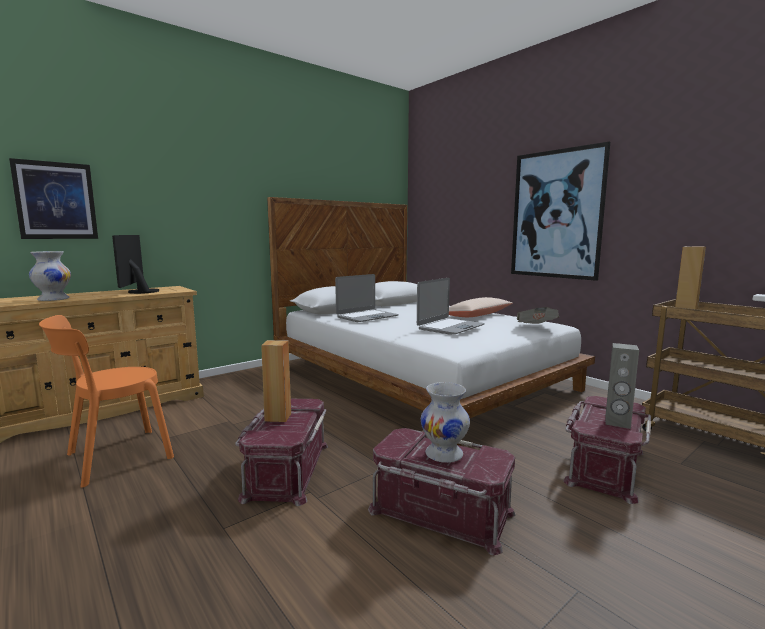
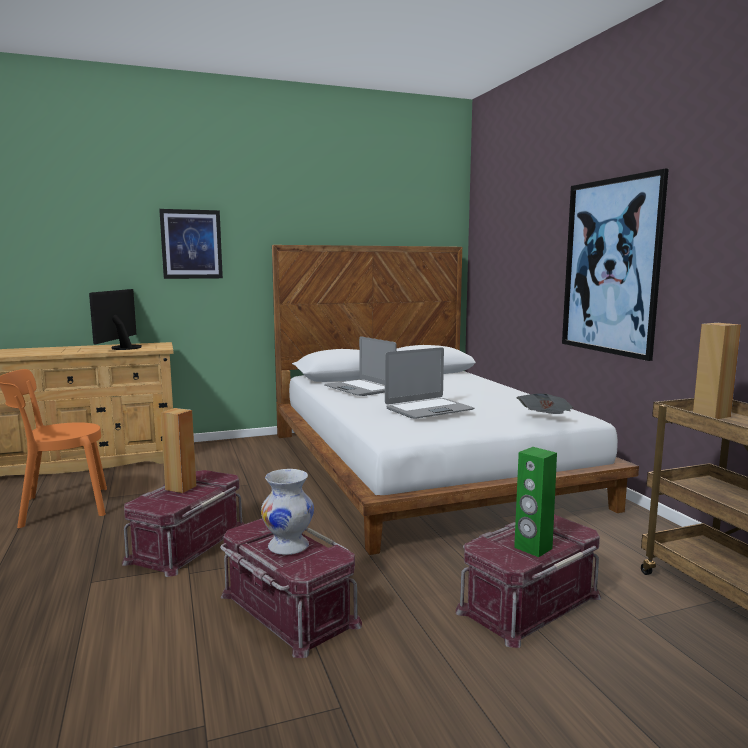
camera: 20 degrees right, 0 degrees up
(54, 299) = (41, 353): white vase -> none
(56, 201) = (57, 257): picture -> picture (191, 244)
(367, 317) = (360, 389): laptop -> laptop turned 75 degrees clockwise
(477, 315) = (499, 397): beige pillow -> none
(617, 423) = (533, 548): grey speaker -> green speaker

